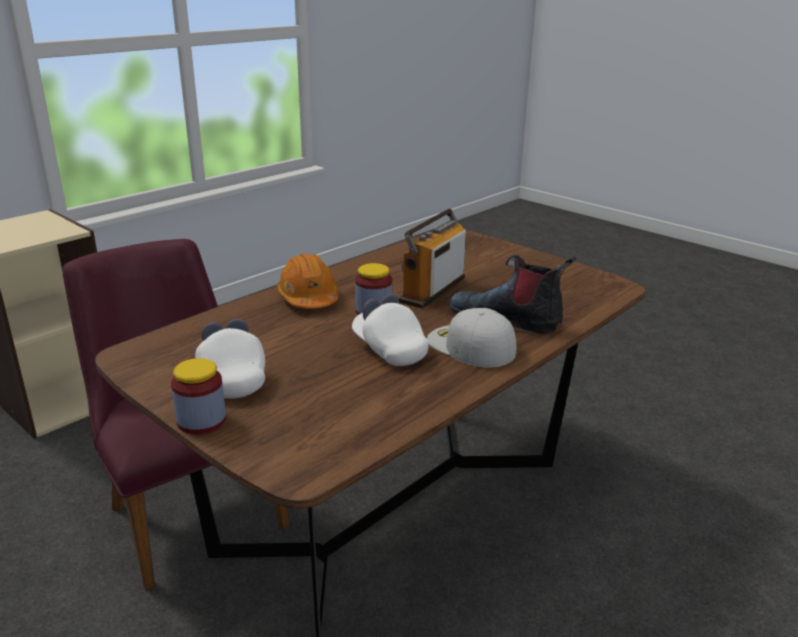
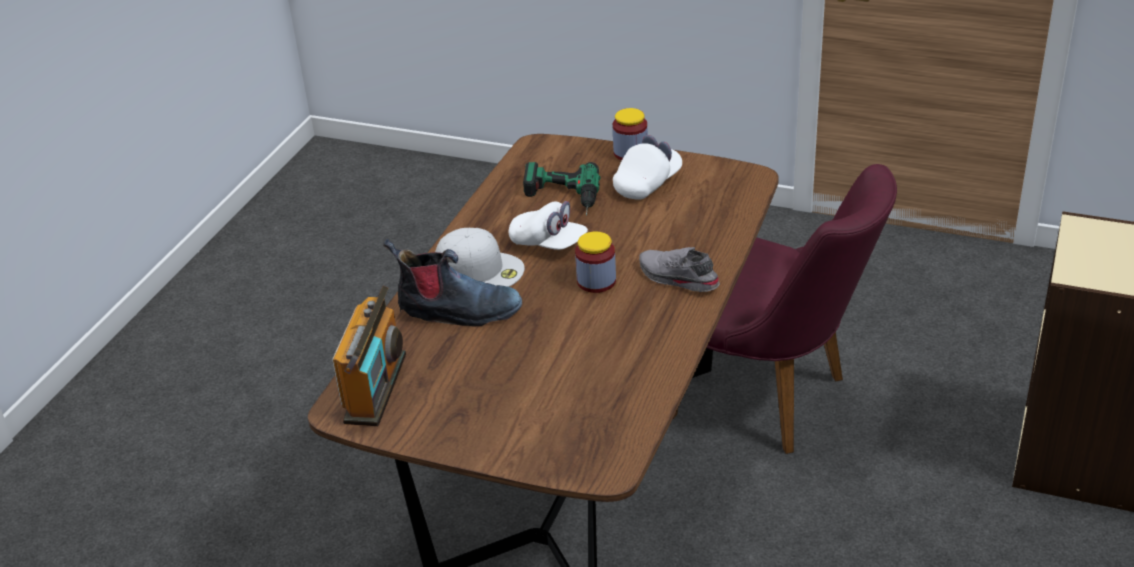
camera: 160 degrees right, 10 degrees up
(231, 378) = (647, 183): white cap -> white cap turned 90 degrees counterclockwise
(308, 298) = (677, 279): orange hard hat -> grey shoe
(337, 389) = (561, 198): none -> power drill
(432, 289) = (559, 333): radio -> radio (376, 388)

